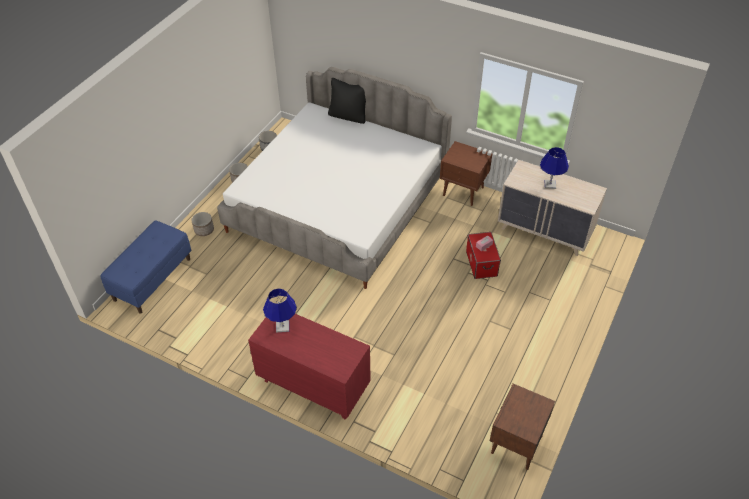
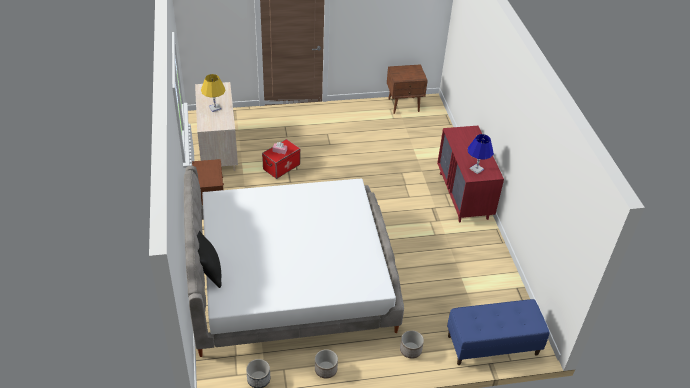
camera: 130 degrees left, 5 degrees down
(550, 184) = (215, 108): blue table lamp -> yellow table lamp

